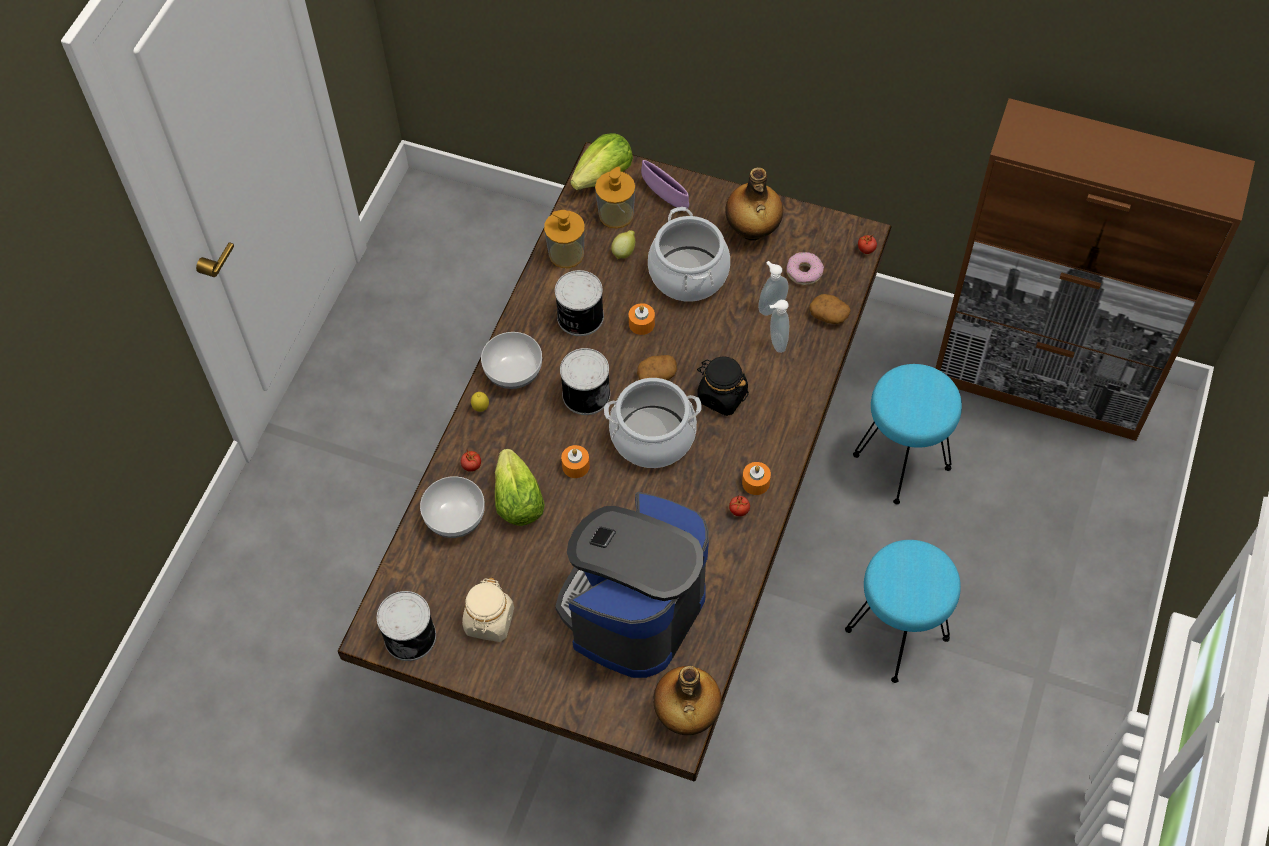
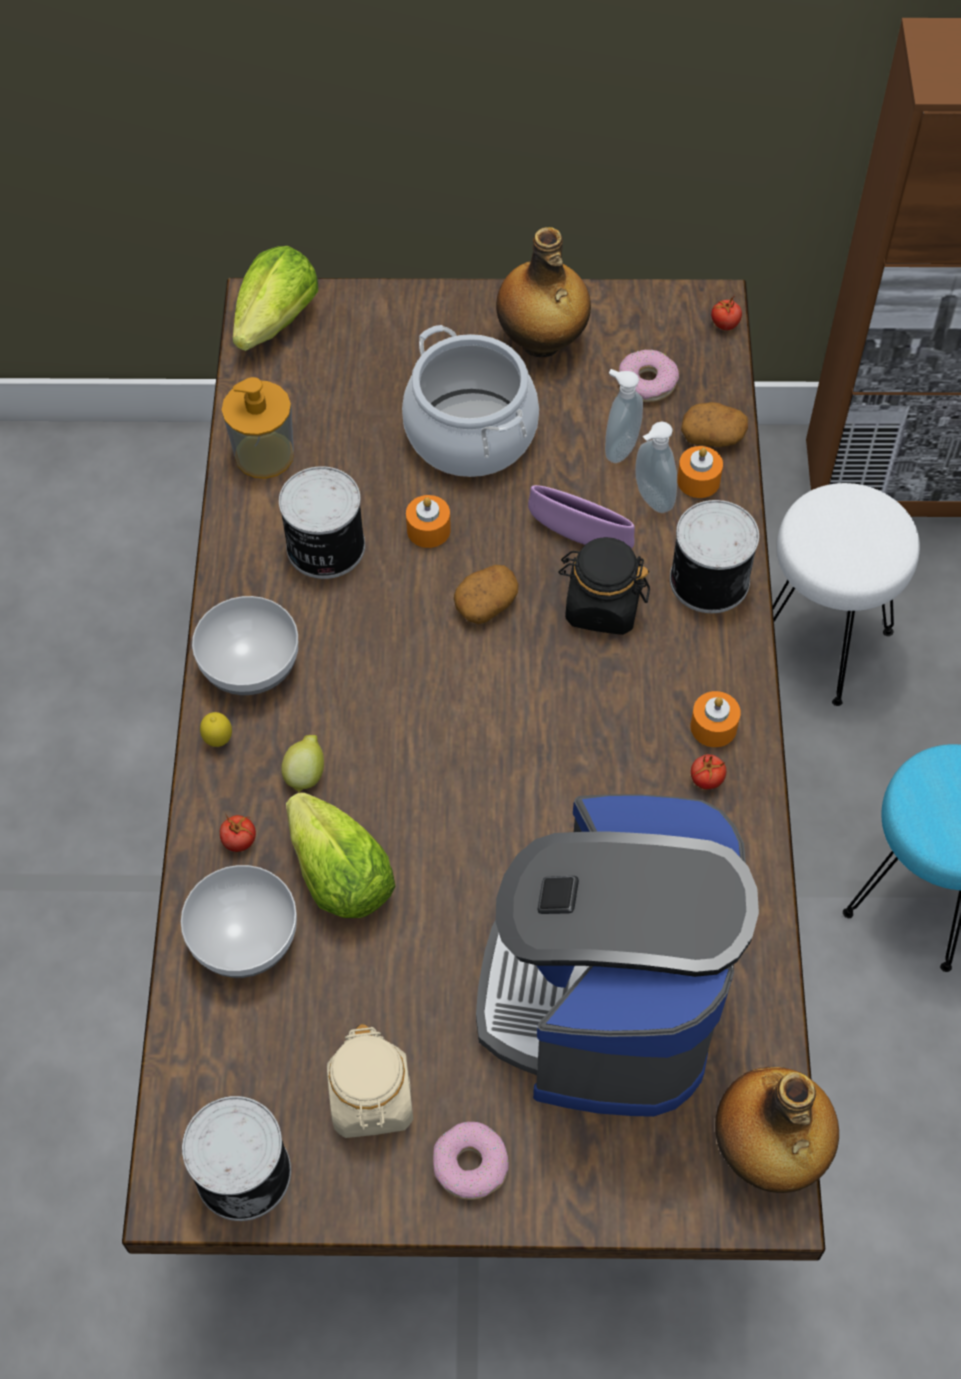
camera: 20 degrees left, 0 degrees up
(527, 670) = (471, 1164): none -> donut
(575, 466) = (413, 788): orange candle -> orange candle (698, 480)
(585, 393) = (382, 666): can -> can (707, 579)
(616, 214) = (319, 373): soap dispenser -> none
(624, 252) = (356, 427): lemon -> lemon (306, 774)
(652, 436) = (519, 702): cooking pot -> none
(665, 196) = (385, 326): purple bowl -> purple bowl (580, 536)
(902, 463) = (821, 644): turquoise stool -> white stool

